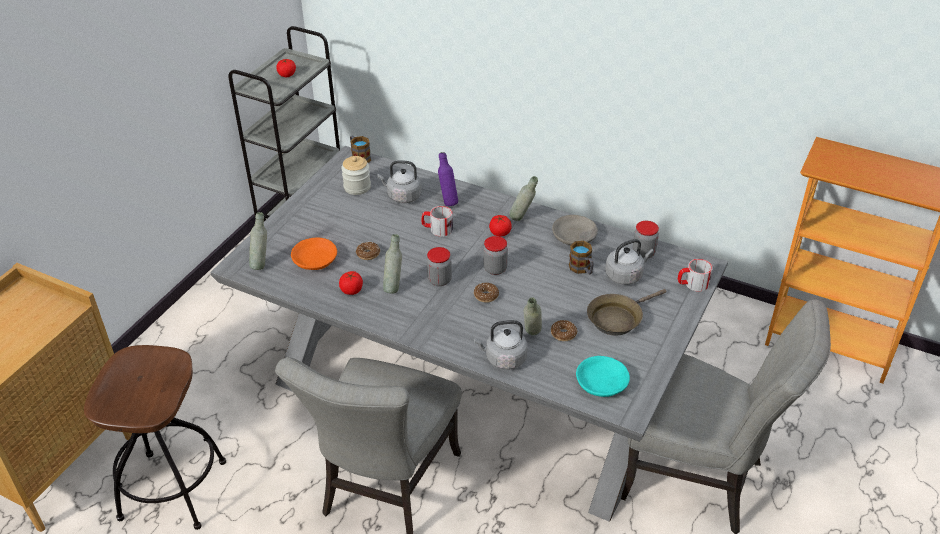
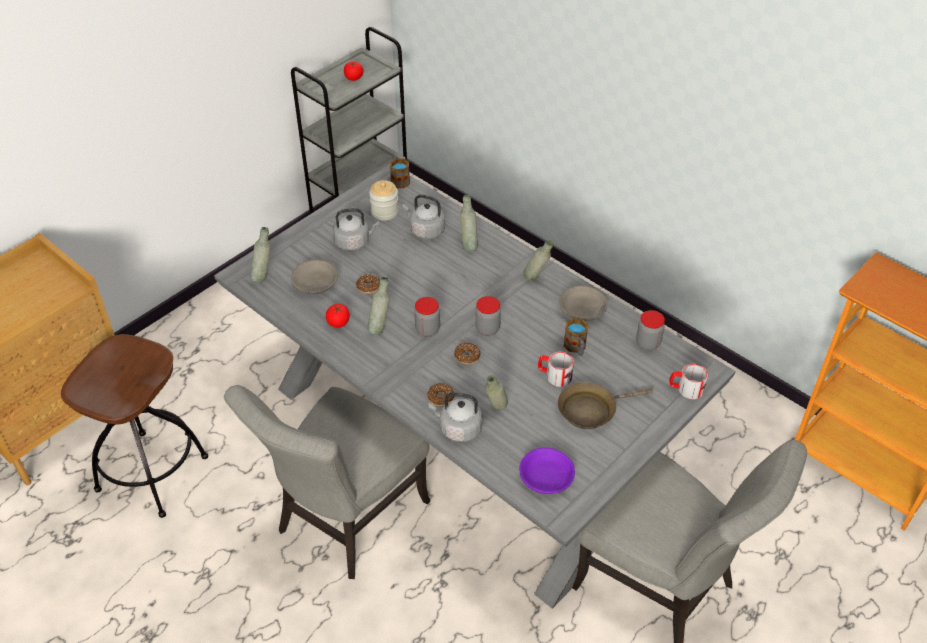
camera: 15 degrees right, 5 degrees up
(315, 261) = (315, 283): orange bowl -> grey bowl
(437, 229) = (446, 273): mug -> mug (554, 375)
(448, 201) = (468, 245): purple bottle -> grey bottle
(500, 233) = (508, 290): tomato -> none
(563, 334) = (528, 415): donut -> donut (440, 397)
(602, 383) = (547, 478): turquoise bowl -> purple bowl
(625, 275) = (618, 364): grey kettle -> grey kettle (354, 242)

